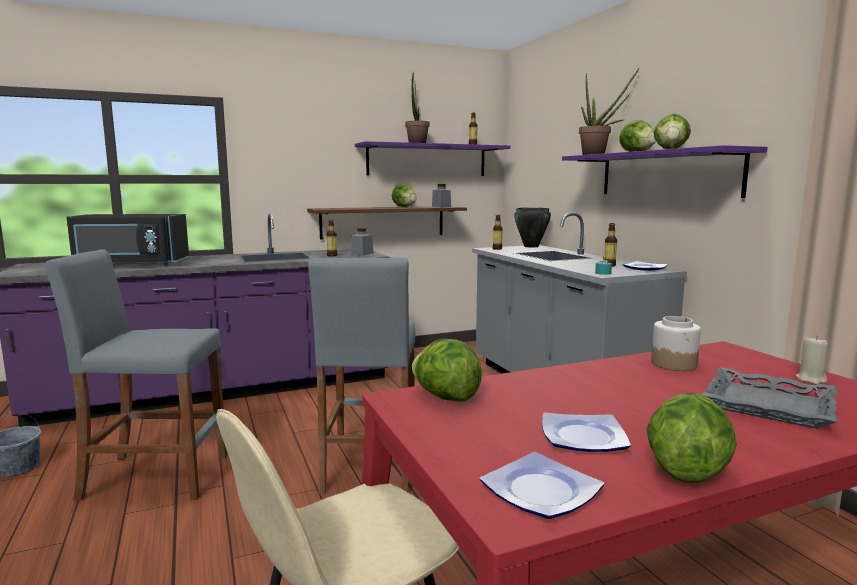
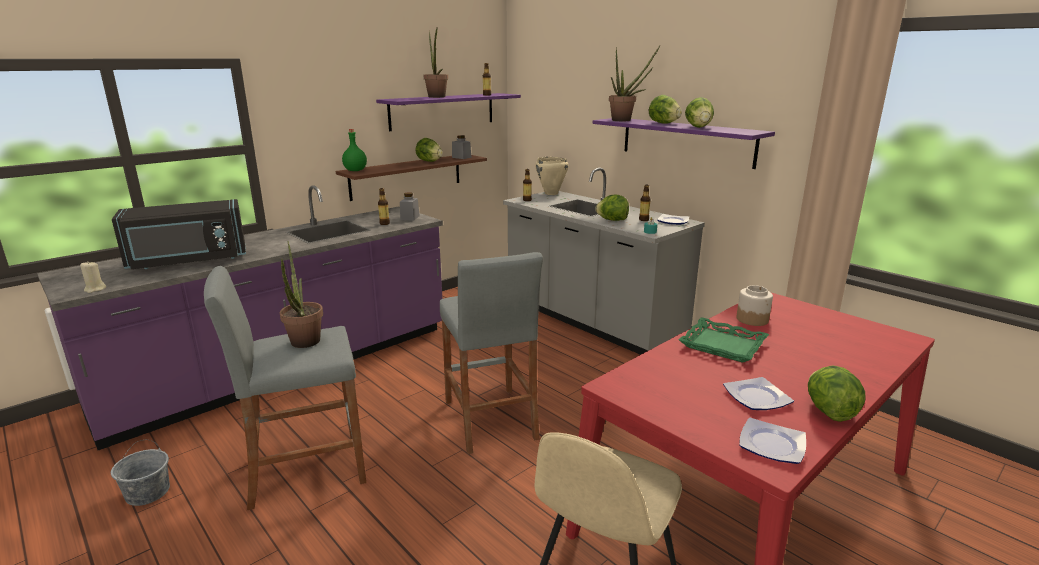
camera: 20 degrees left, 10 degrees up
(158, 335) = (304, 344): none -> potted plant
(323, 208) = (355, 170): none -> green bottle
(445, 397) = (641, 379): lettuce -> lettuce (612, 220)
(531, 246) = (551, 193): black cooking pot -> beige cooking pot
(598, 382) = (722, 345): none -> green tray
(768, 405) = (831, 349): grey tray -> none
(811, 379) = (837, 321): beige candle -> beige candle (95, 289)

